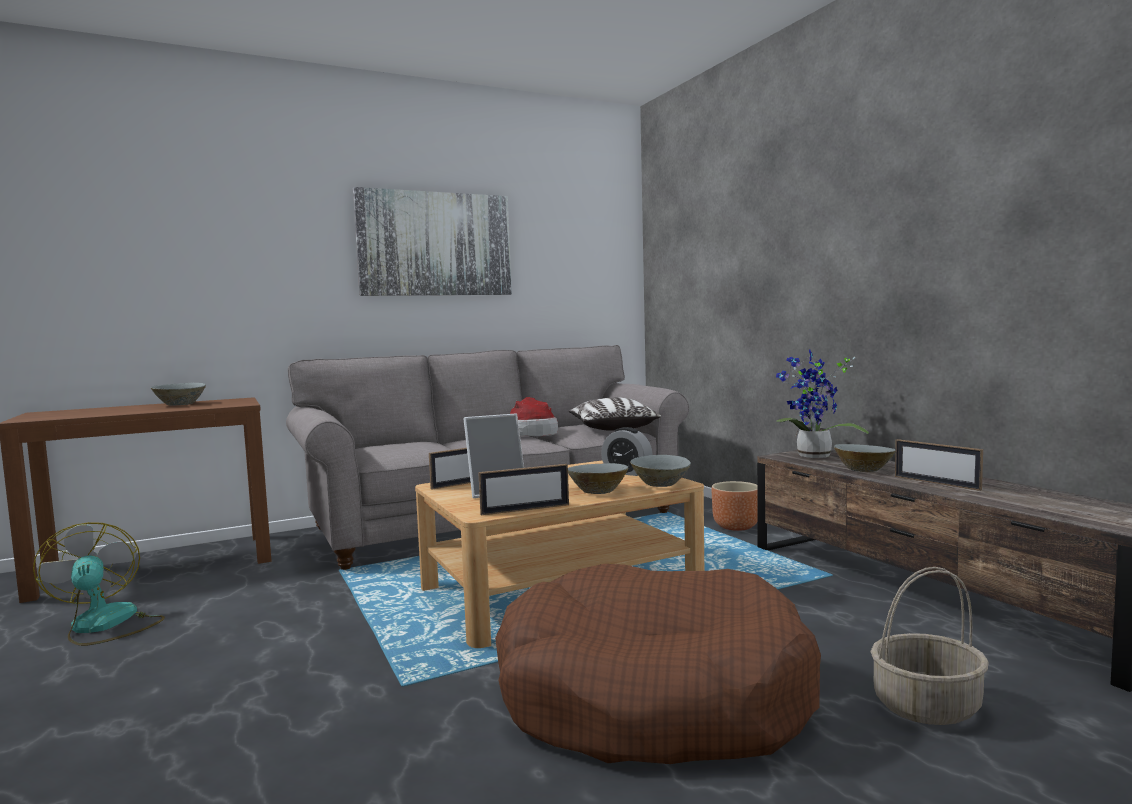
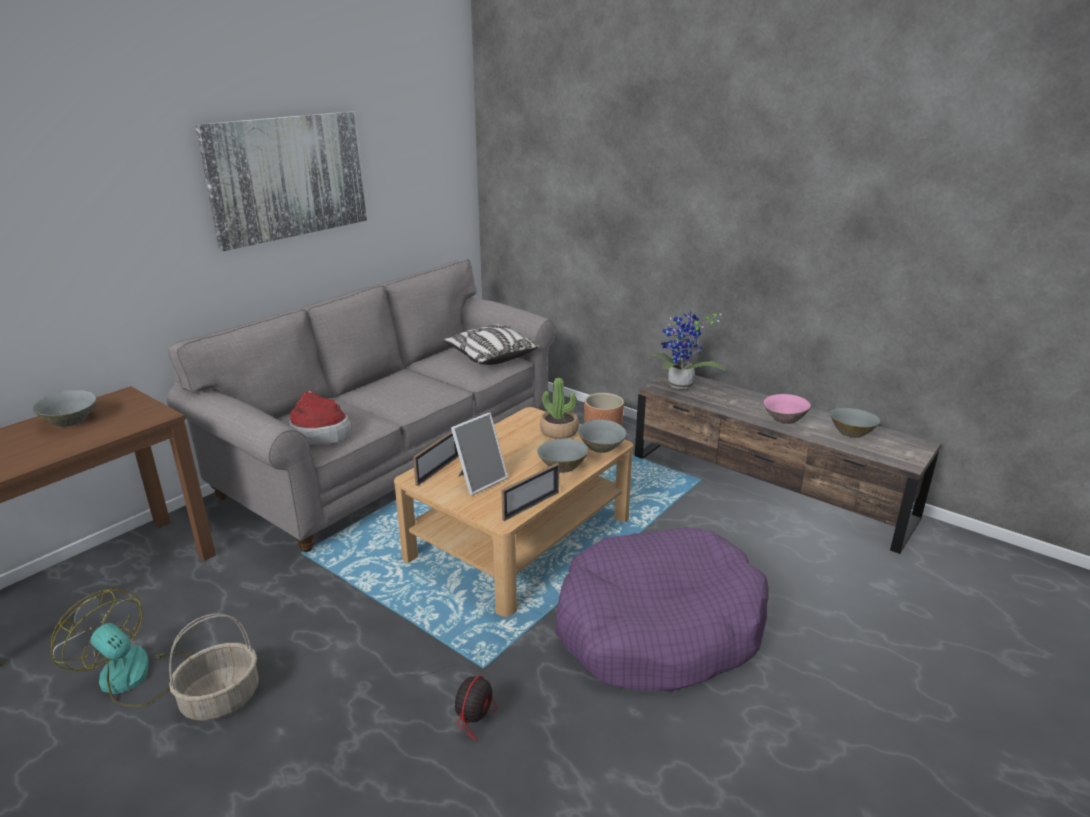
camera: 25 degrees left, 20 degrees up
(348, 714) = (467, 705): none -> fan
(532, 433) = (421, 373): hat -> hat (319, 433)
(627, 472) = (559, 431): alarm clock -> potted plant
(652, 696) = (658, 628): brown dog bed -> purple dog bed
(863, 470) = (728, 404): grey bowl -> grey bowl (851, 433)
(927, 705) = (811, 592): basket -> basket (222, 698)
(936, 483) = (784, 419): picture frame -> pink bowl

